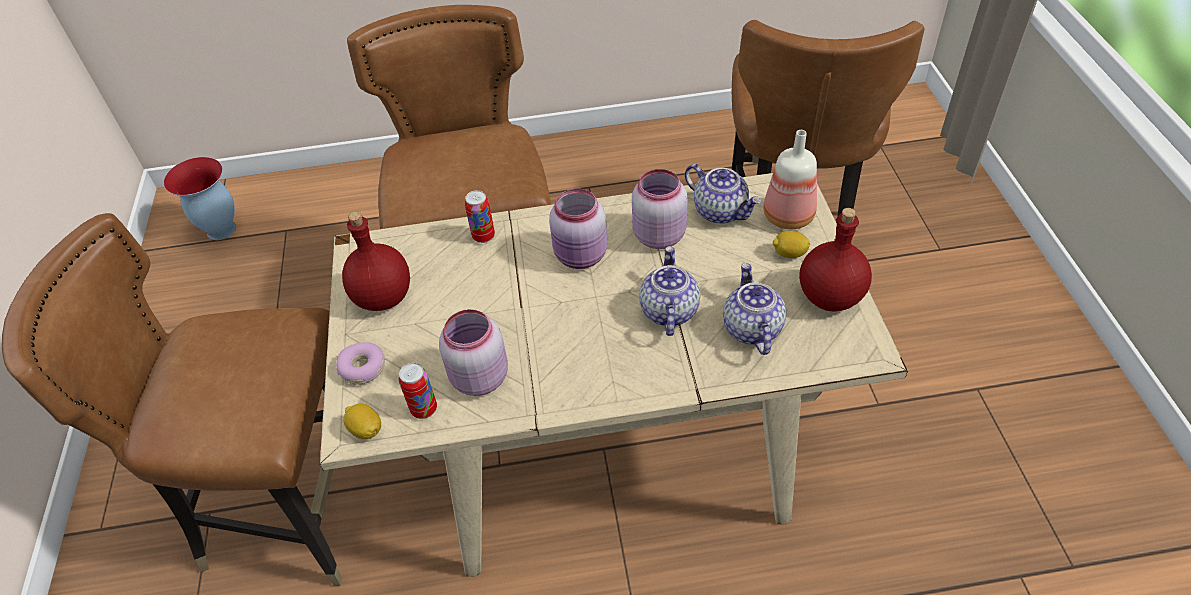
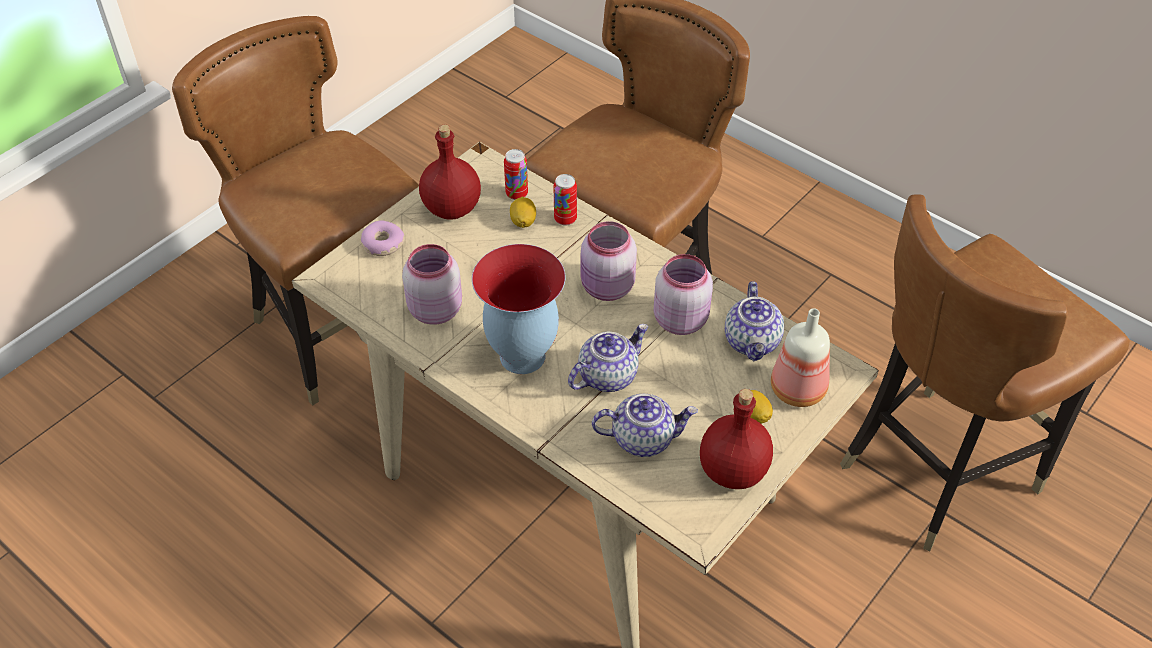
camera: 45 degrees right, 0 degrees up
(221, 230) = (519, 93): vase -> vase (521, 357)
(366, 429) = (337, 283): lemon -> lemon (523, 221)
(424, 409) = (381, 300): can -> can (516, 194)
(751, 328) = (643, 438): teapot -> teapot turned 45 degrees clockwise

